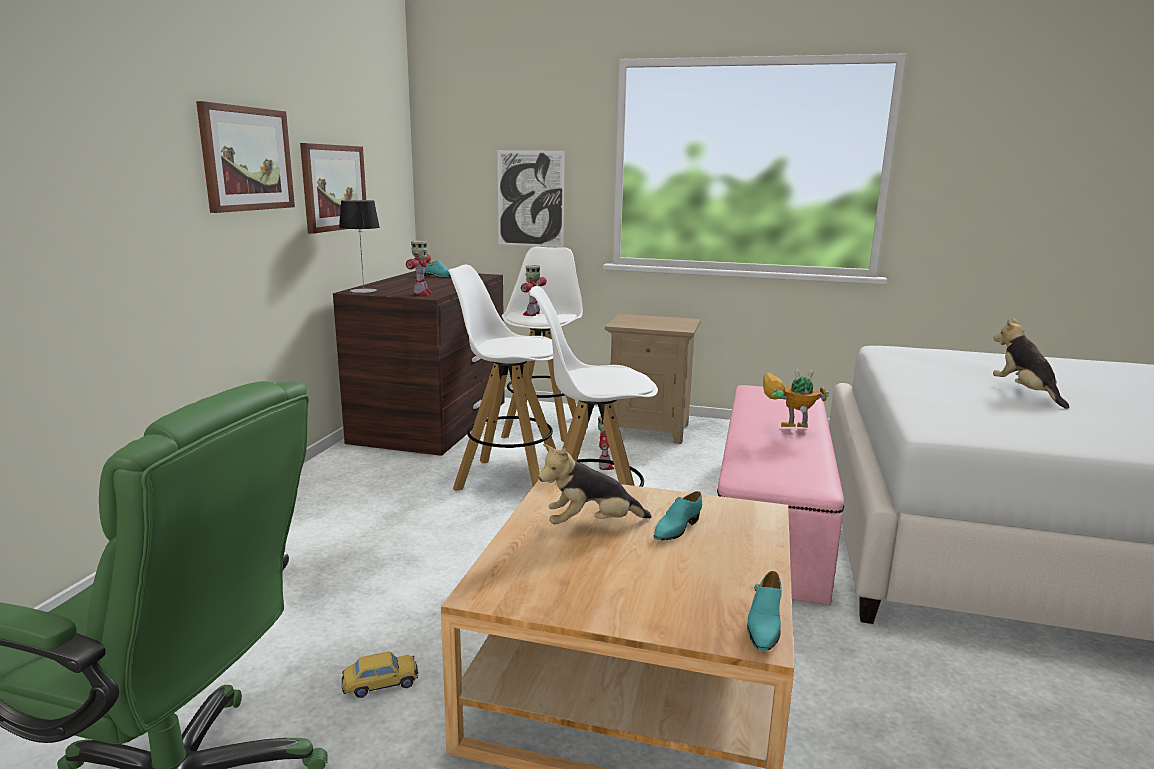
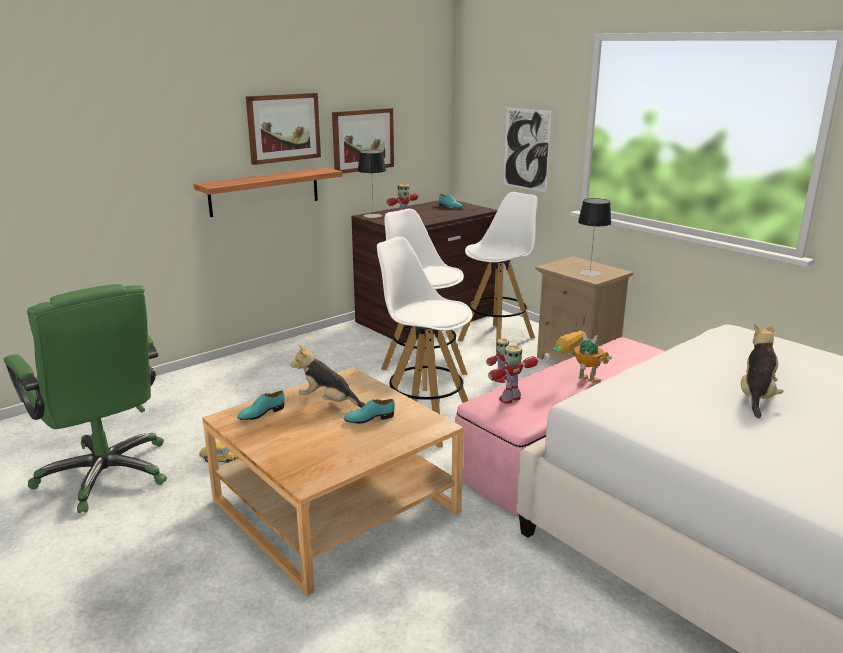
camera: 35 degrees right, 5 degrees up
(229, 257) = (264, 191): none -> shelf
(532, 314) = (488, 248): toy robot -> toy robot (510, 399)
(667, 324) = (590, 273): none -> table lamp
(764, 625) = (321, 478): turquoise shoe -> turquoise shoe (261, 413)

